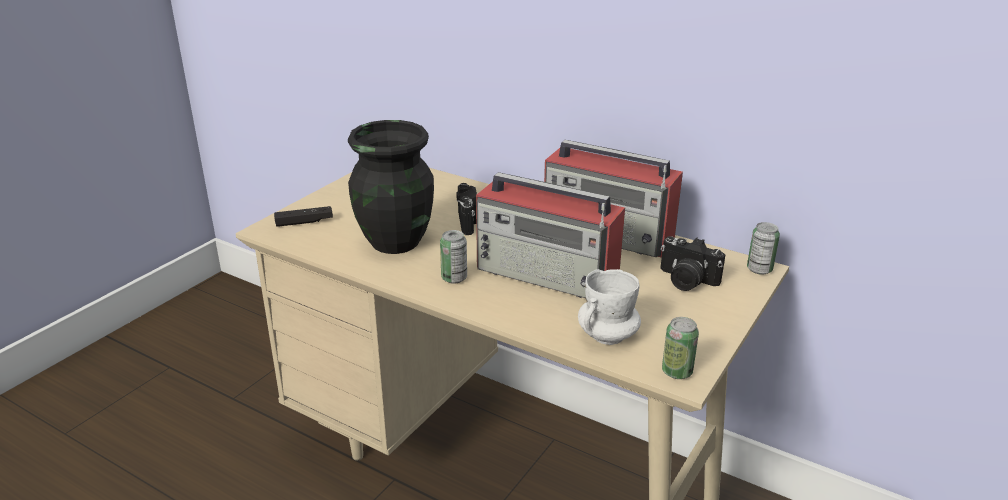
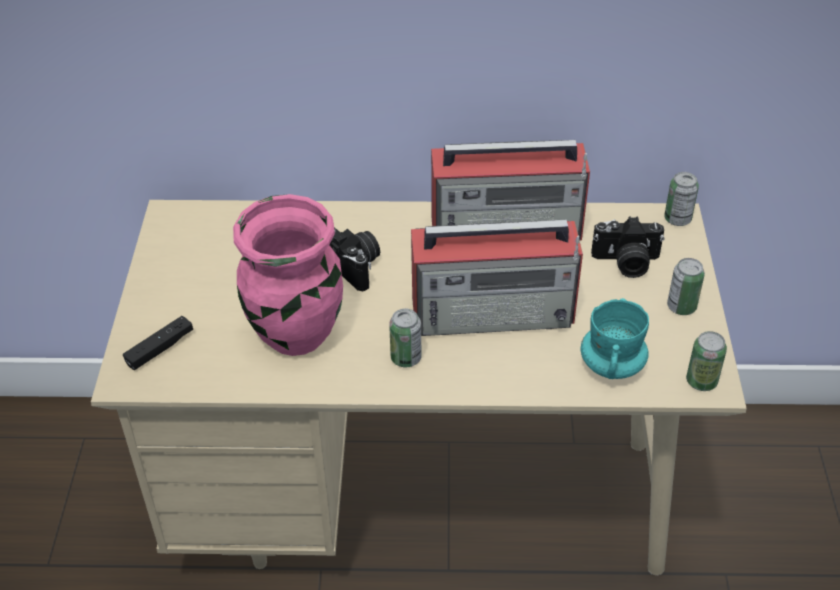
camera: 30 degrees left, 15 degrees up
(394, 242) = (295, 335): black vase -> pink vase
(607, 335) = (611, 365): white mug -> turquoise mug
(707, 321) = (681, 307): none -> can

